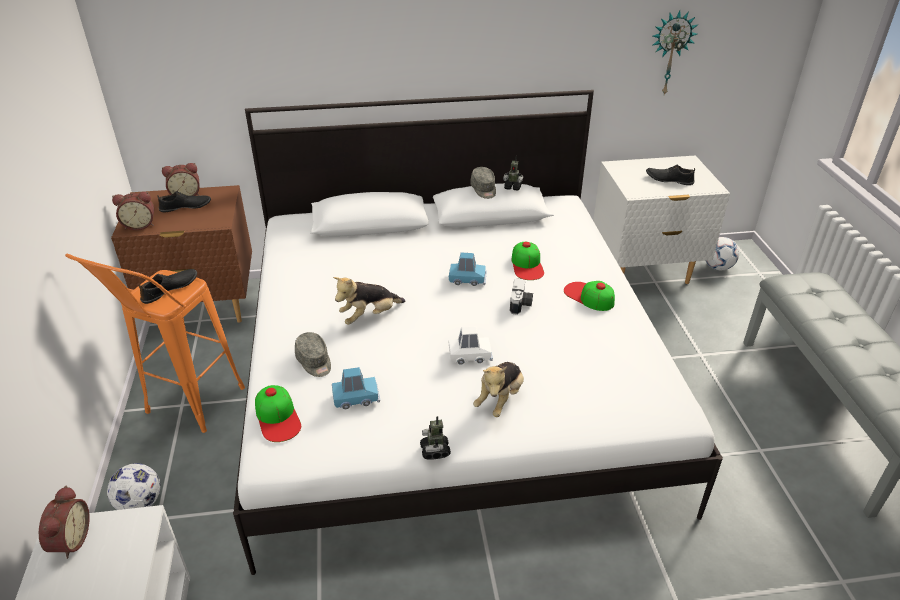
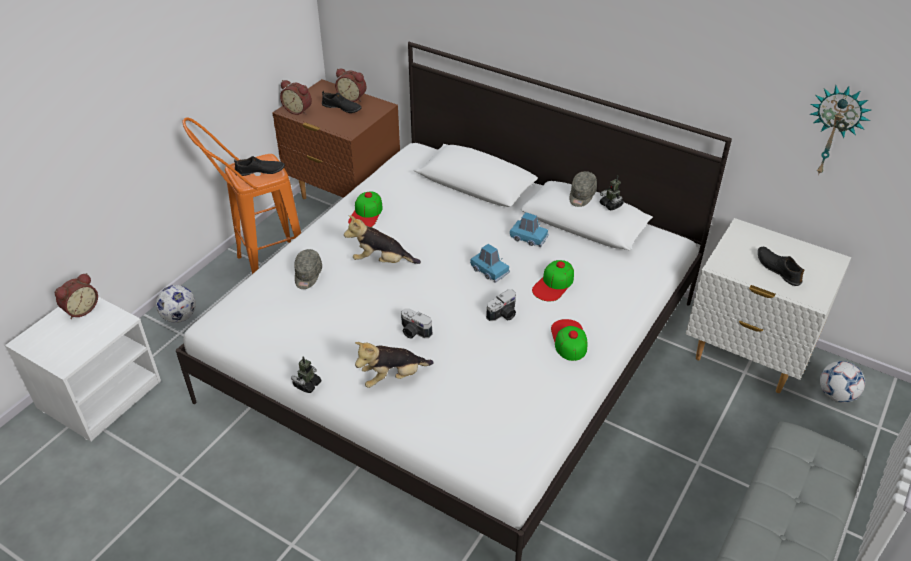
camera: 40 degrees right, 5 degrees up
(278, 417) = (244, 301): cap -> cap (366, 214)
(356, 397) = (302, 316): blue toy car -> blue toy car (529, 238)
(470, 355) = (414, 332): white toy car -> camera

